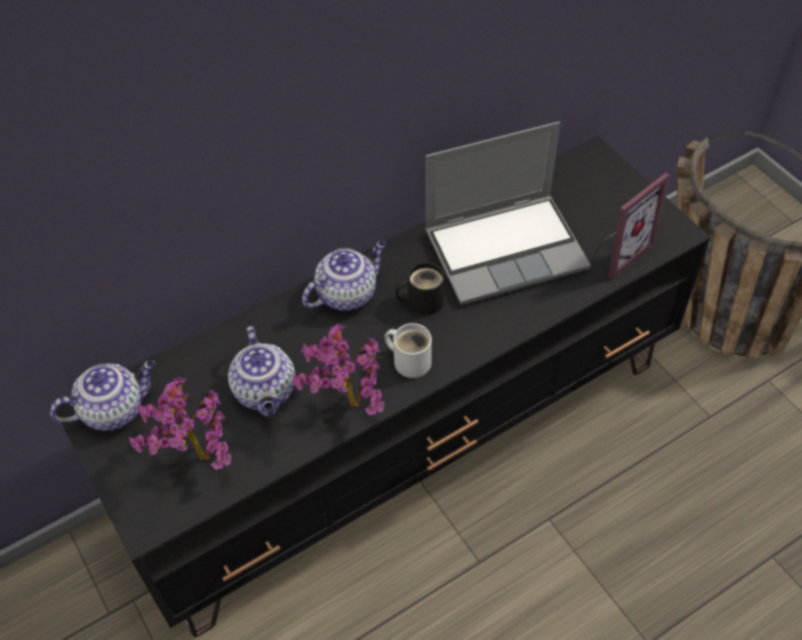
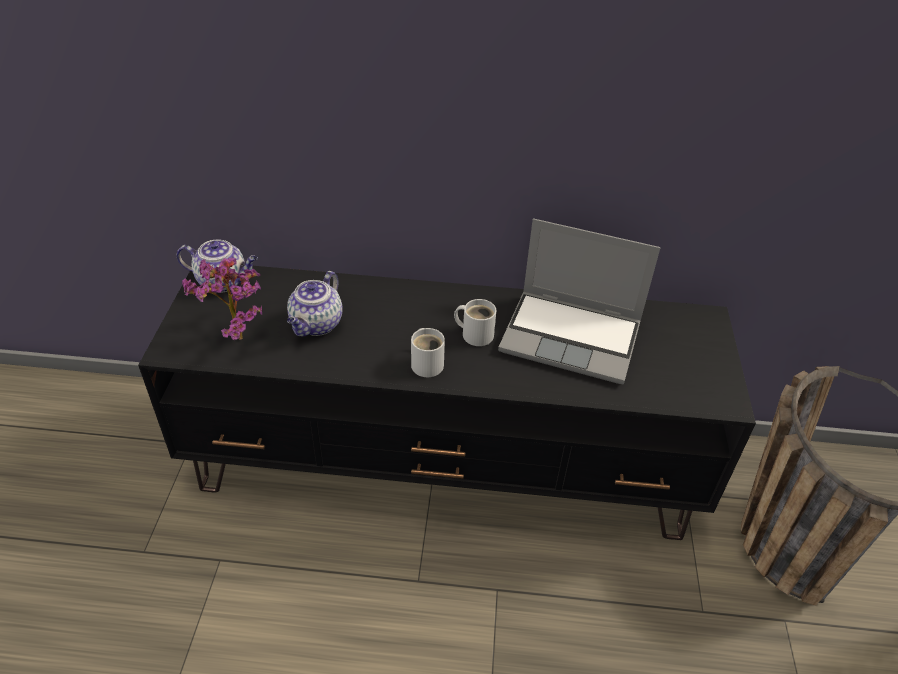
camera: 35 degrees right, 10 degrees down
(346, 404) = (356, 362): potted plant -> none
(347, 293) = (430, 301): teapot -> none
(422, 300) = (475, 333): black mug -> white mug
(618, 251) = (661, 387): picture frame -> none

